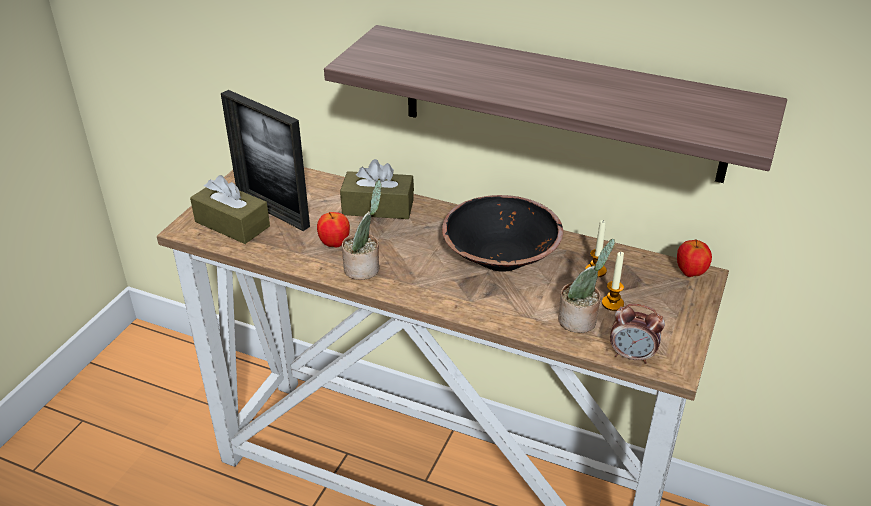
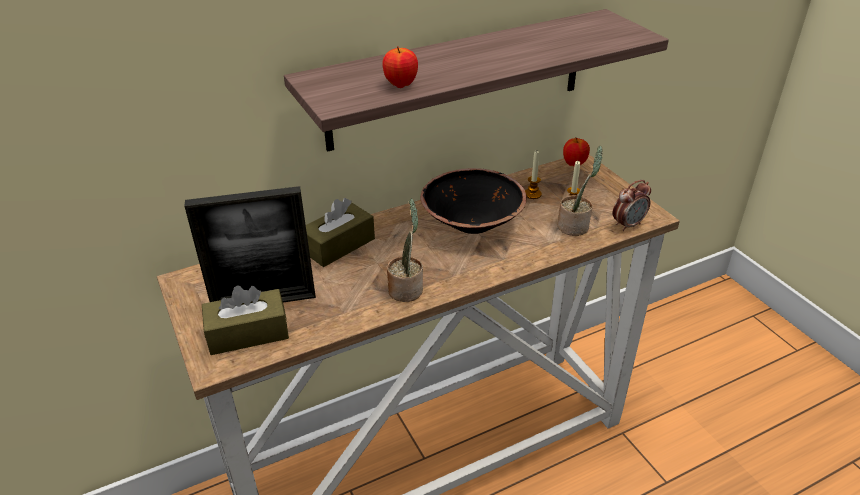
camera: 50 degrees left, 0 degrees up
(334, 244) = (355, 289): apple -> apple (401, 85)

